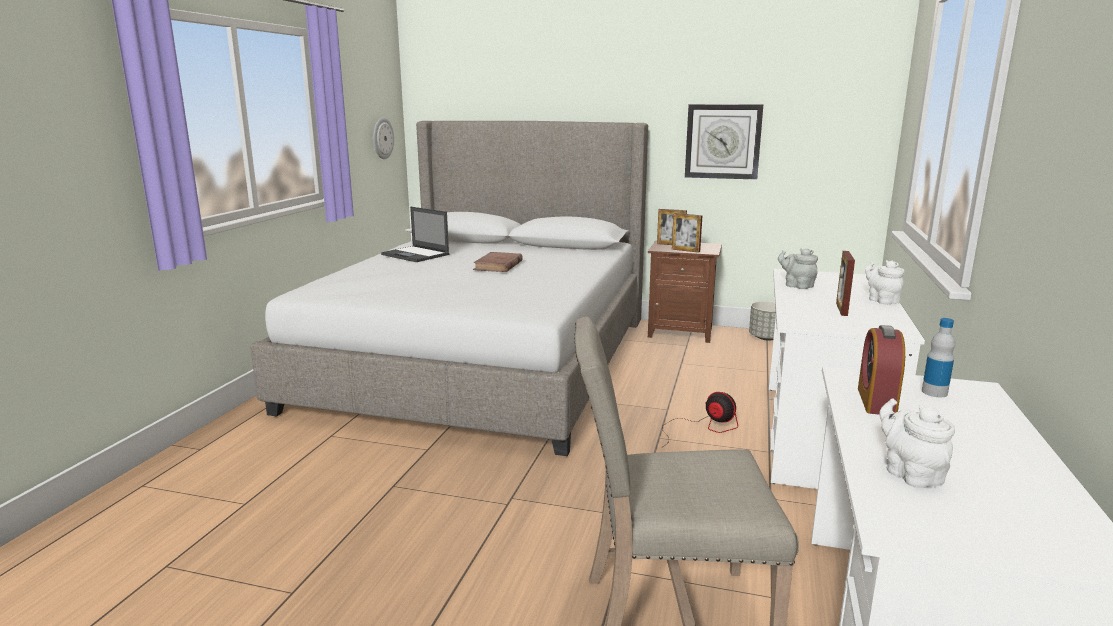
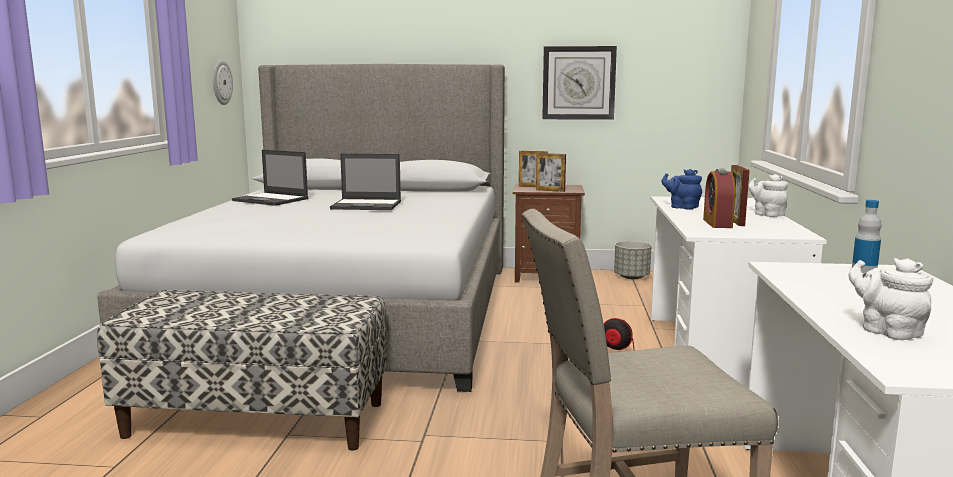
camera: 10 degrees left, 5 degrees down
(372, 468) = (257, 419): none -> bench
(498, 265) = (367, 205): brown book -> laptop
(797, 286) = (682, 207): grey teapot -> blue teapot
(876, 401) = (817, 283): alarm clock -> alarm clock (717, 223)

